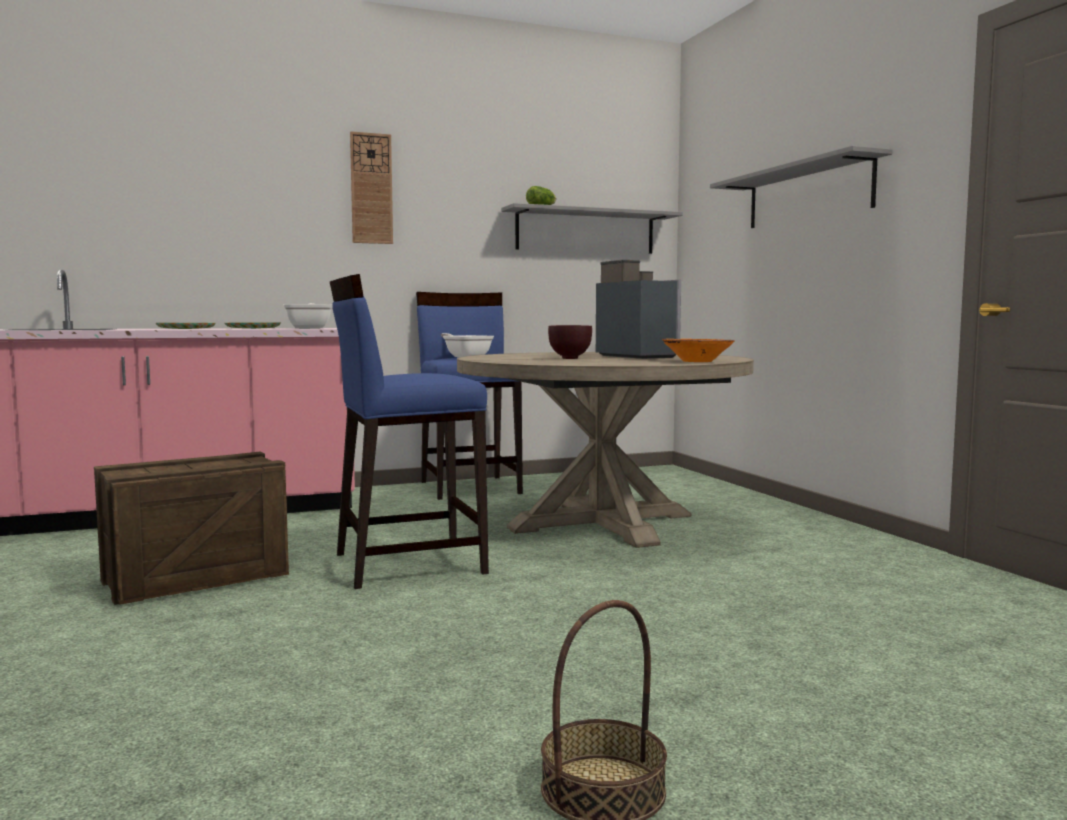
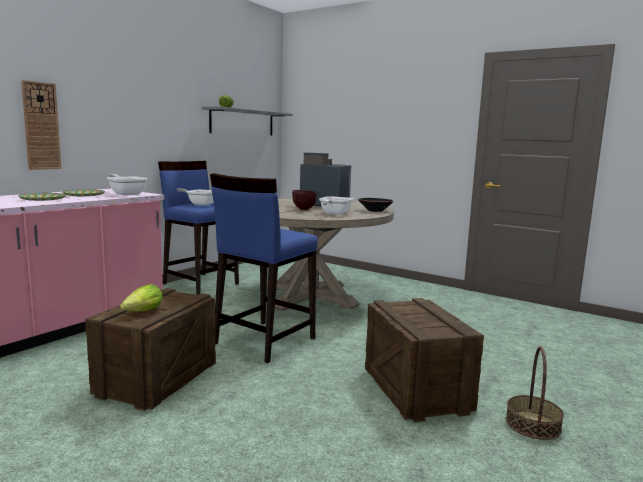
camera: 35 degrees left, 5 degrees up
(165, 468) = (143, 312): none -> lettuce
(371, 188) = (130, 90): wall clock -> wall clock (41, 126)
(497, 675) = (416, 390): none -> crate
(595, 361) = (334, 214): none -> frying pan
(697, 361) = (375, 211): orange bowl -> black bowl
(808, 194) = (382, 117): grey shelf -> none

